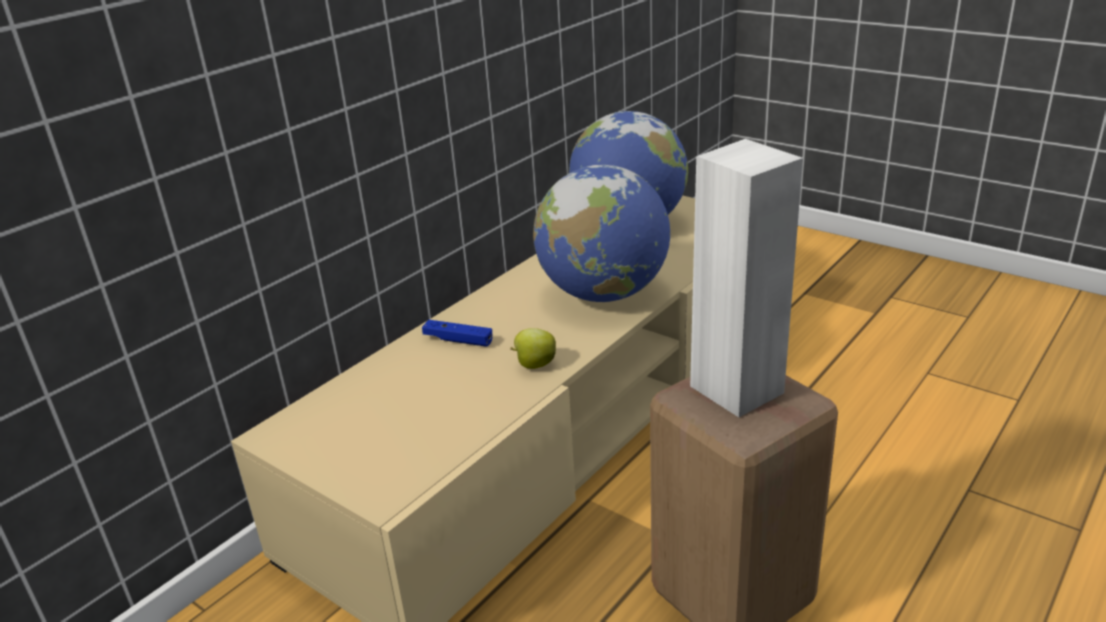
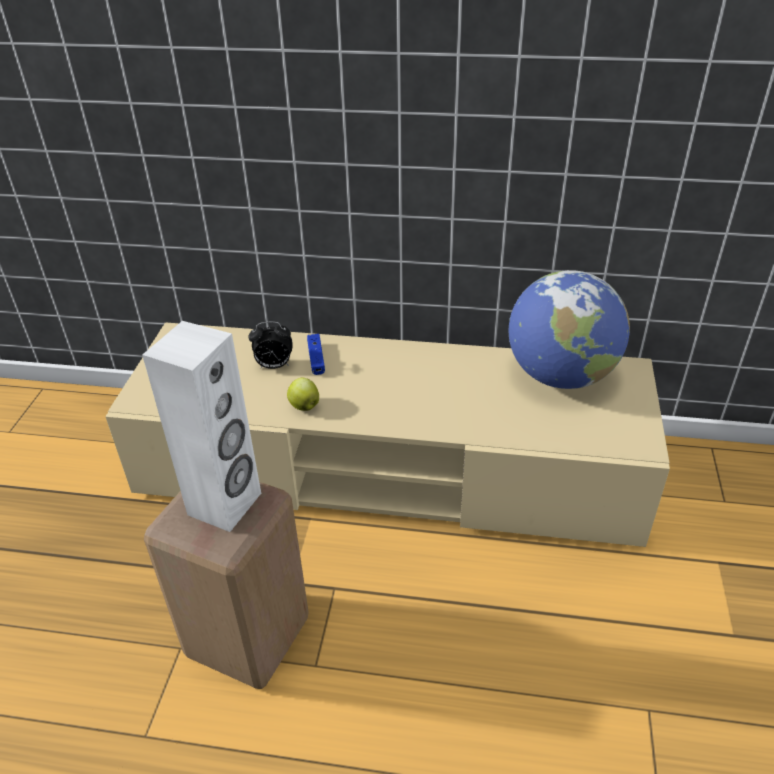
camera: 60 degrees right, 10 degrees up
(439, 370) = (274, 366): none -> alarm clock
(603, 294) = (428, 403): globe -> none

